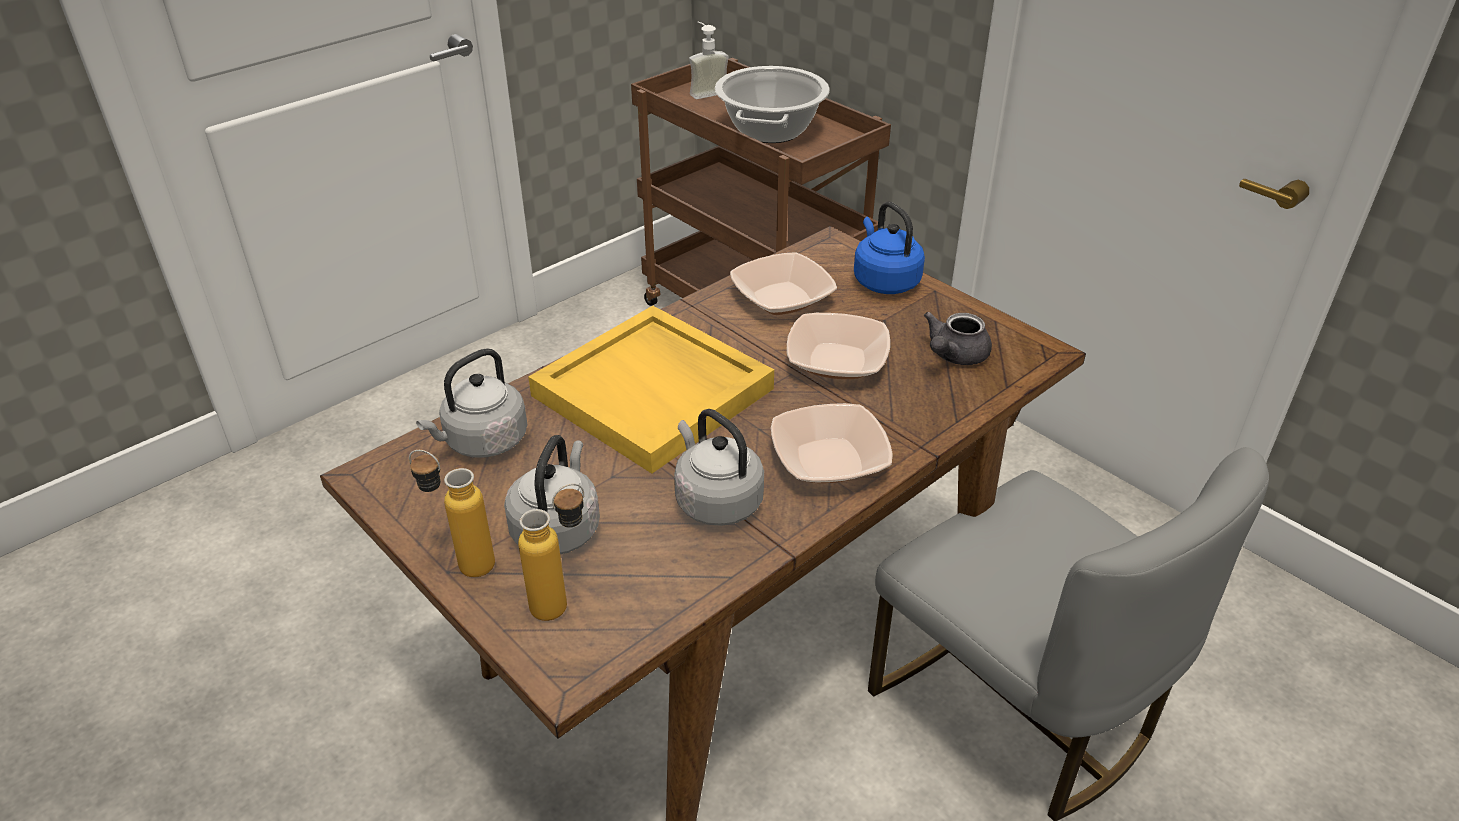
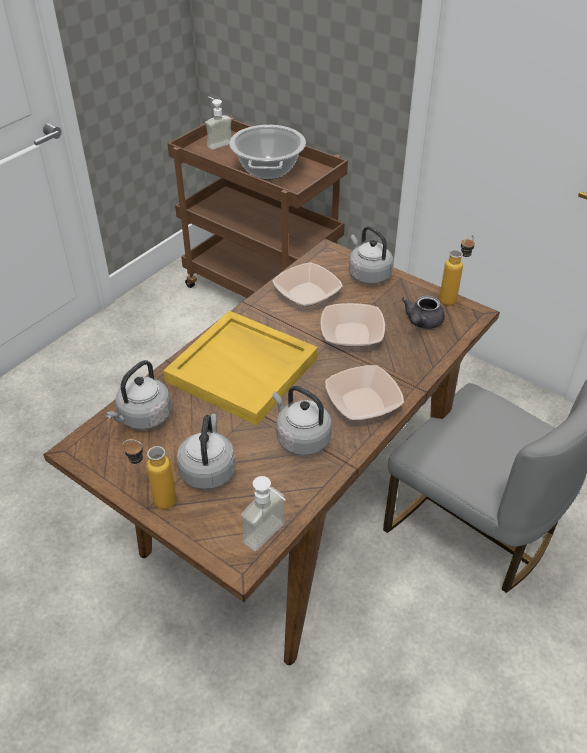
camera: 10 degrees left, 5 degrees up
(563, 602) = (225, 517): bottle -> bottle (452, 298)
(626, 643) = (271, 538): none -> soap dispenser
(884, 281) = (368, 275): blue kettle -> grey kettle

